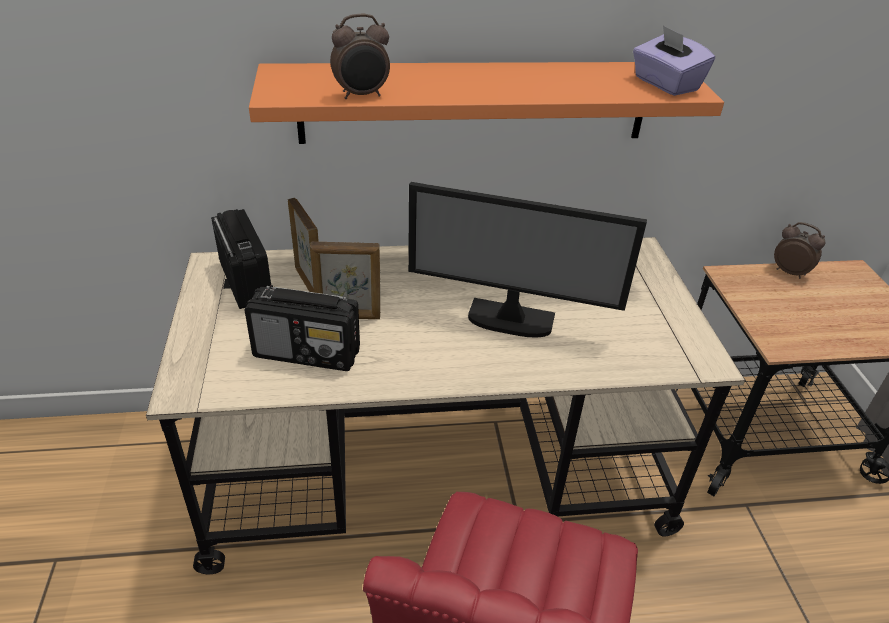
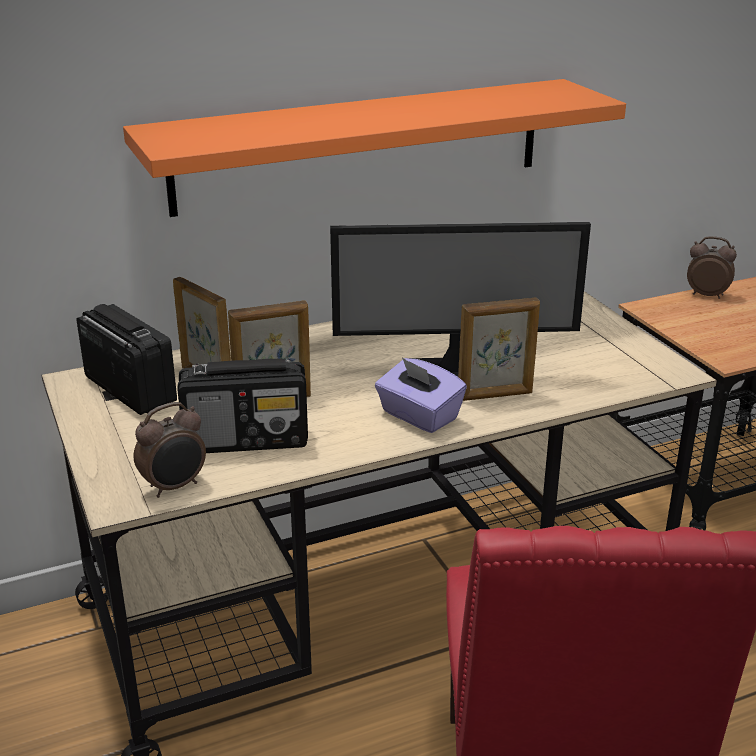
camera: 15 degrees left, 10 degrees down
(362, 95) = (265, 137): alarm clock -> alarm clock (175, 487)
(533, 353) = (495, 395): none -> picture frame
(665, 84) = (562, 96): purple tissue box -> purple tissue box (419, 416)

